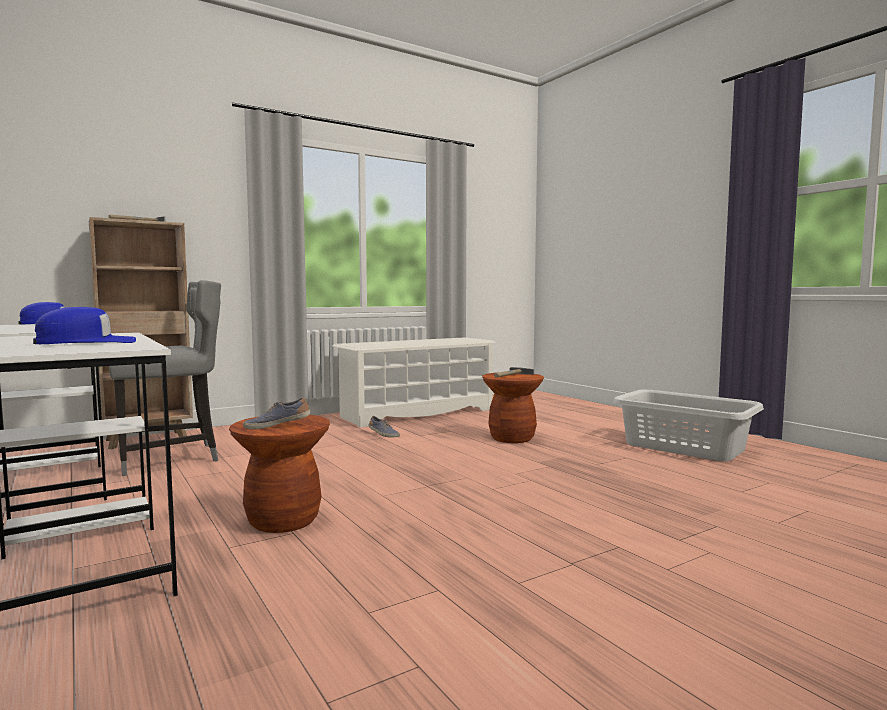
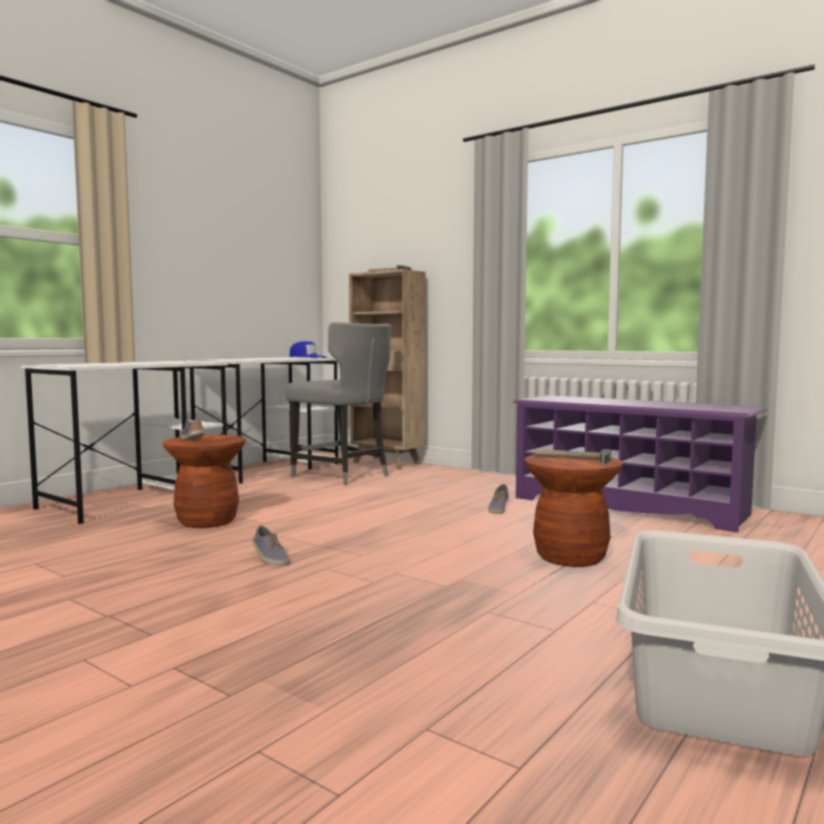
camera: 70 degrees right, 0 degrees up
(87, 343) = (117, 364): blue cap -> none
(417, 413) = (629, 506): white shoe rack -> purple shoe rack
(450, 503) = (270, 558): none -> shoe

